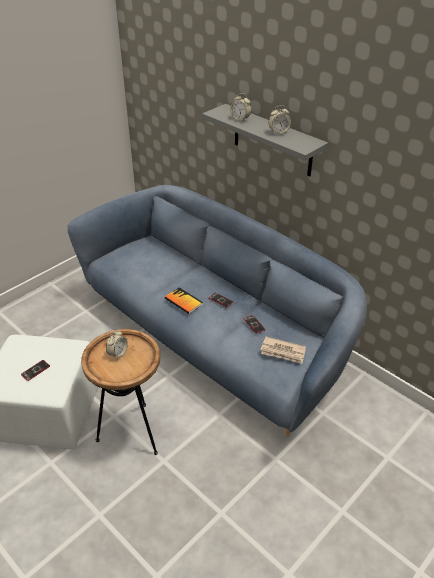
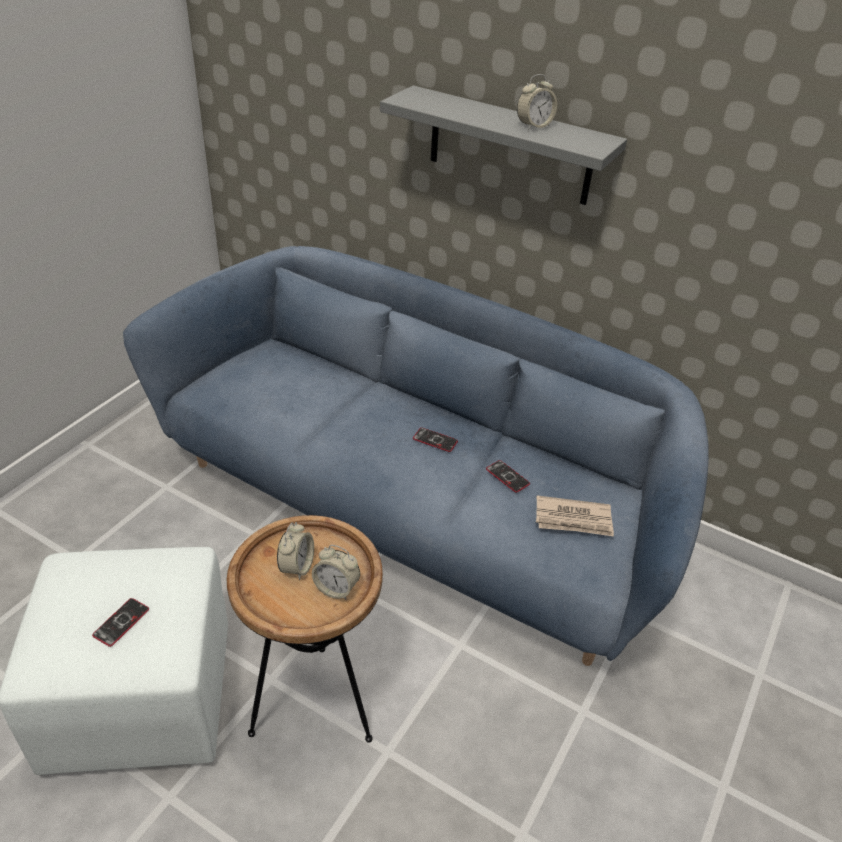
camera: 15 degrees left, 0 degrees up
(183, 301) = (369, 450): book -> none
(240, 119) = (454, 108): alarm clock -> alarm clock (336, 588)

